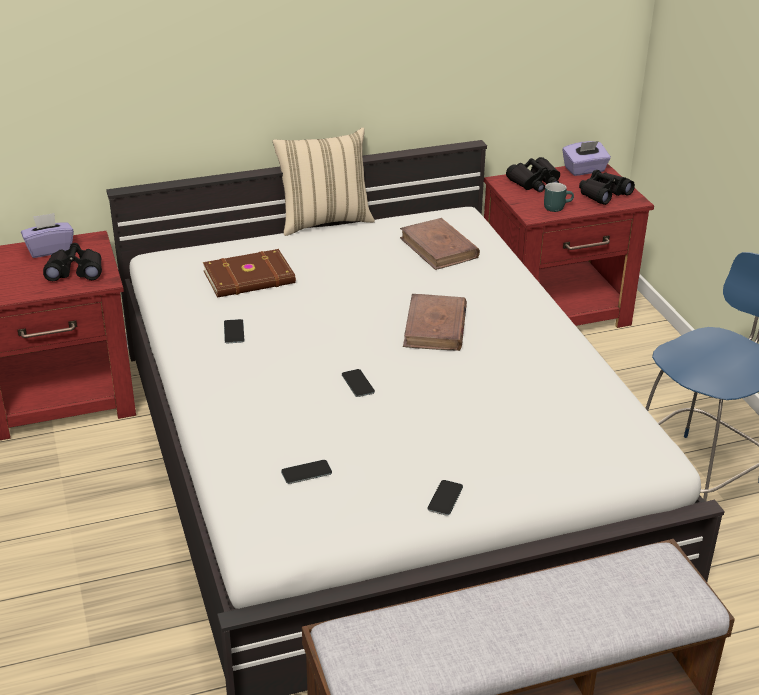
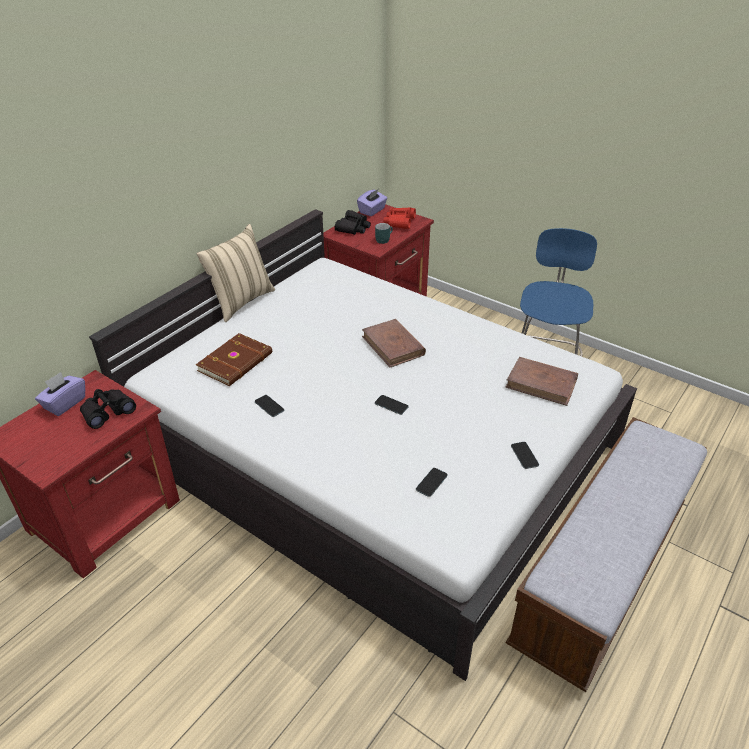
camera: 35 degrees left, 5 degrees up
(439, 248) = (336, 292): brown book -> brown book (541, 384)
(603, 194) = (399, 222): black binoculars -> red binoculars

